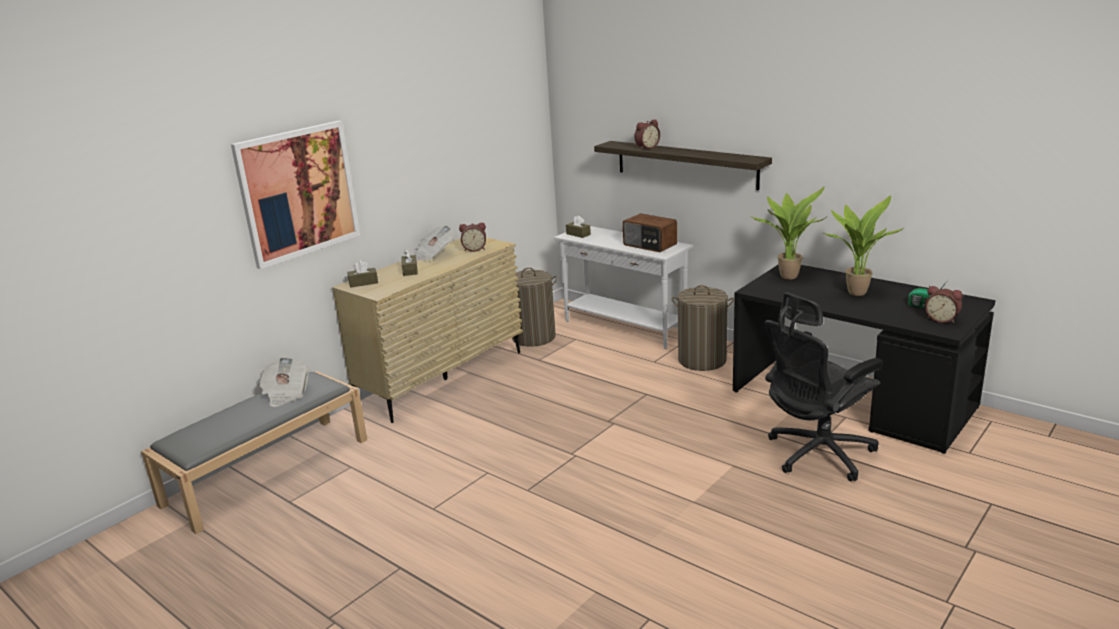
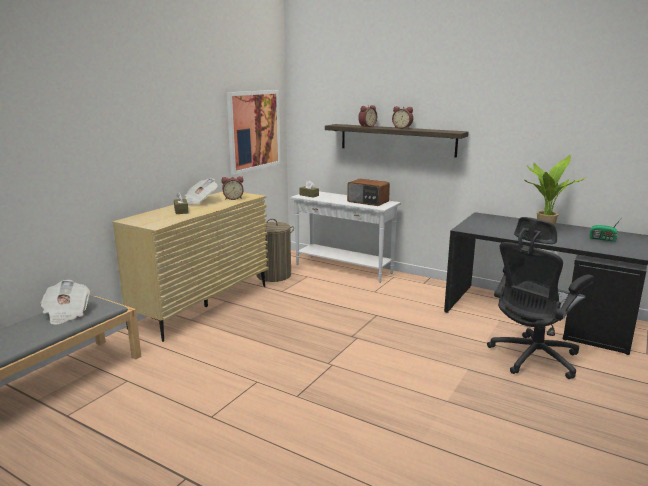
camera: 10 degrees left, 5 degrees down
(298, 192) = (85, 133): picture -> picture (254, 130)
(363, 283) = (141, 218): brown tissue box -> none
(702, 360) = (411, 290): laundry basket -> none
(788, 276) = (485, 220): potted plant -> none
(942, 319) = (622, 247): alarm clock -> alarm clock (402, 128)

